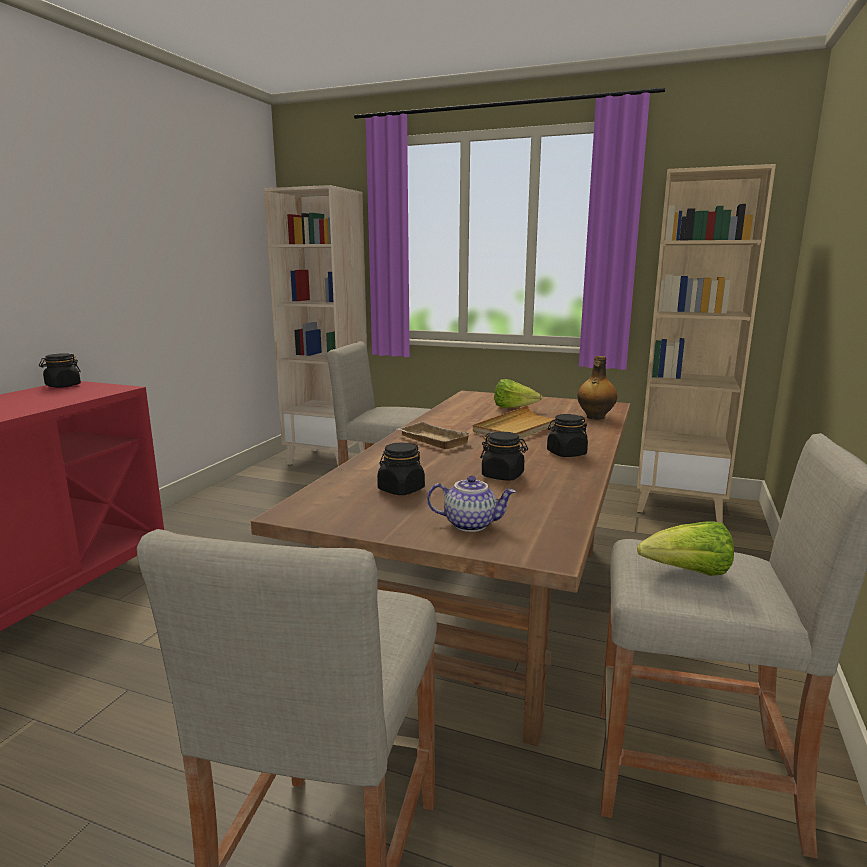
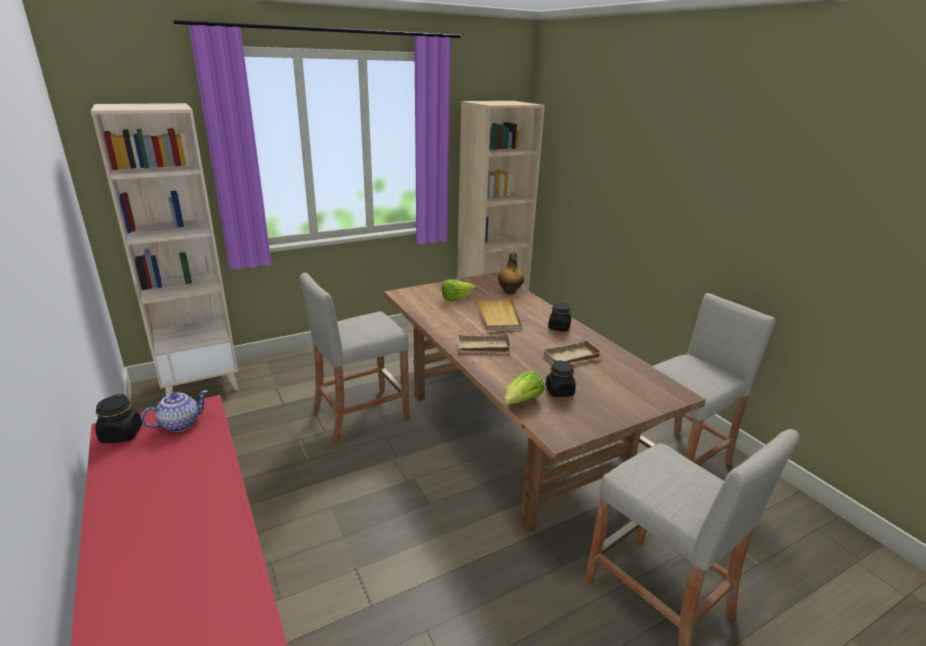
camera: 50 degrees left, 10 degrees up
(471, 524) = (629, 395): teapot -> teapot (180, 423)
(503, 476) = (572, 357): black jar -> beige tray
(687, 573) = (696, 375): lettuce -> lettuce (522, 402)

